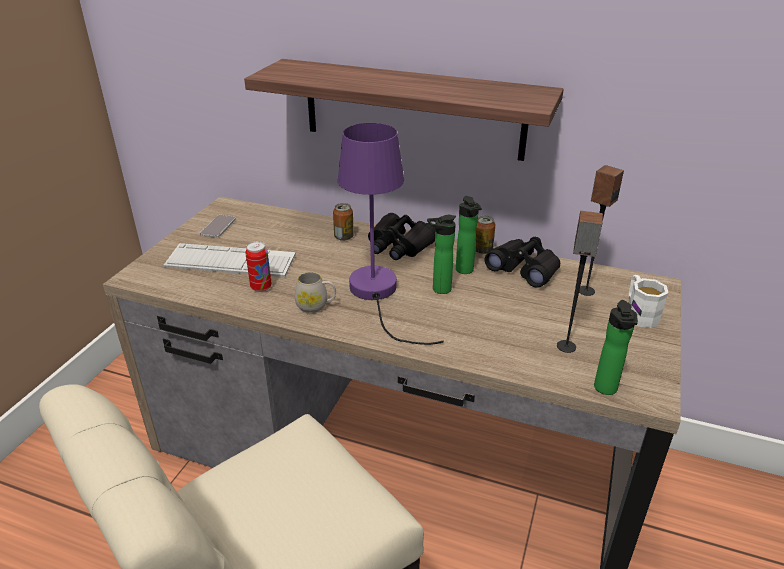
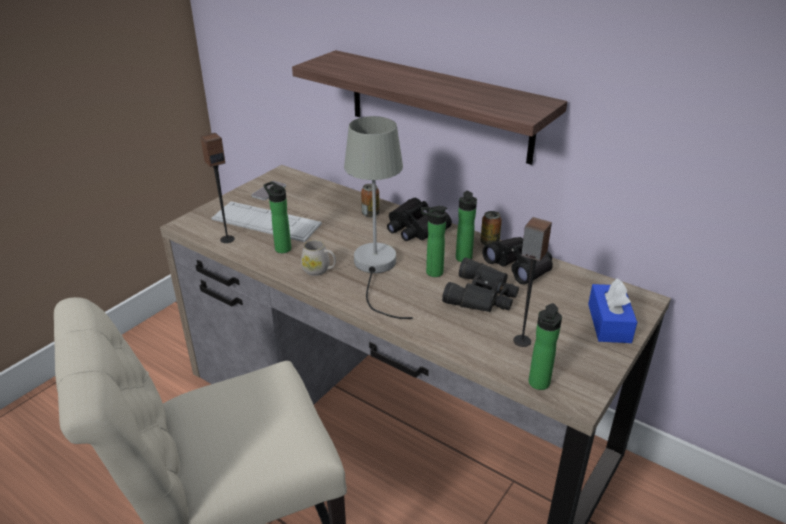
camera: 15 degrees right, 0 degrees up
(261, 287) = (281, 248): can -> bottle
(378, 295) = (376, 269): purple table lamp -> grey table lamp
(503, 305) = (483, 295): none -> black binoculars
(585, 290) = (568, 294): speaker -> speaker (227, 239)
(639, 313) = (609, 323): white mug -> blue tissue box

